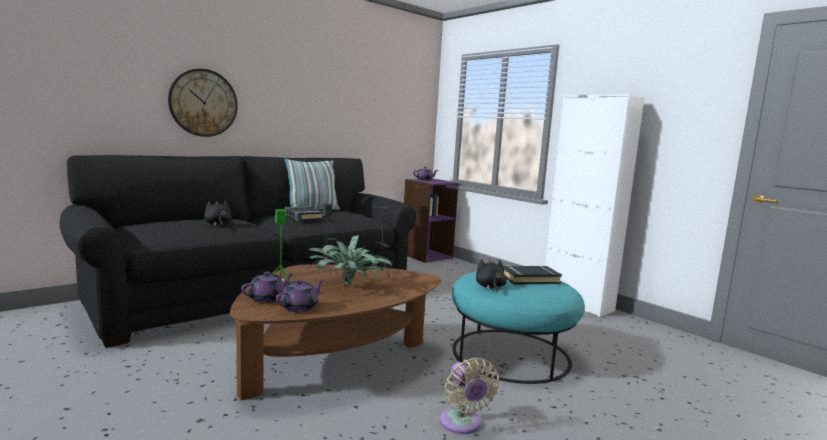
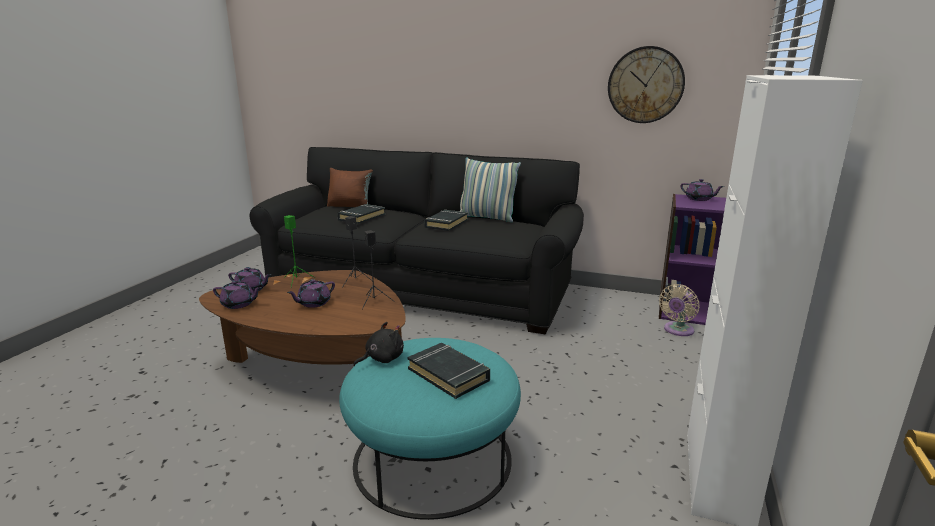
camera: 60 degrees right, 10 degrees up
(166, 221) = (350, 206): none -> brown pillow
(203, 103) = (415, 98): wall clock -> wall clock (645, 85)
(218, 224) = (361, 217): black plush toy -> black book
(350, 286) = (313, 303): potted plant -> purple teapot
(462, 424) = (239, 469): beige fan -> beige fan (677, 330)

